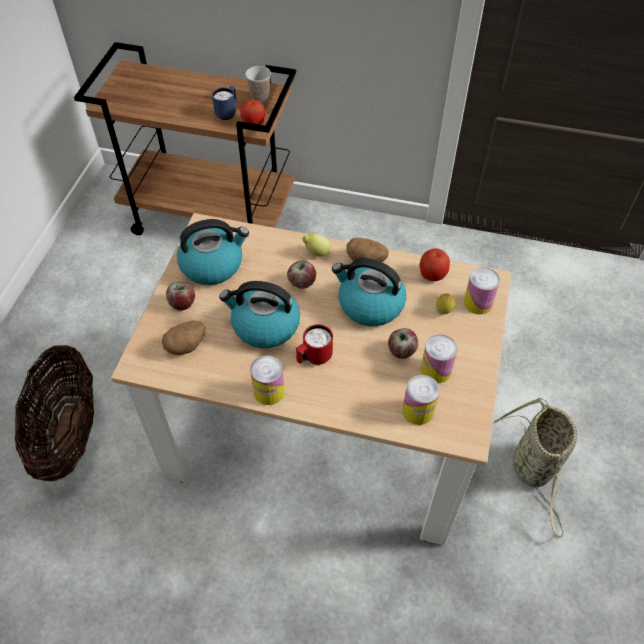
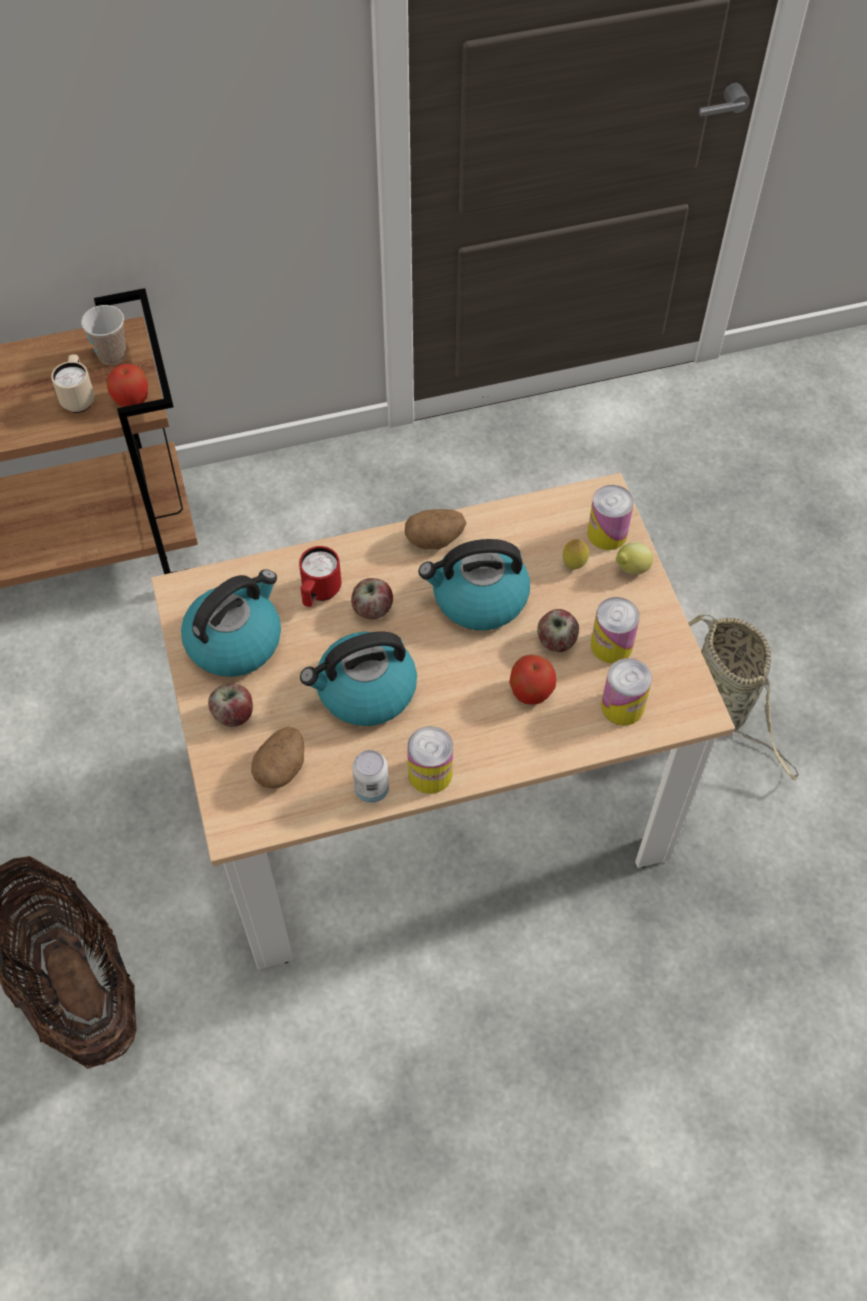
camera: 30 degrees left, 5 degrees up
(227, 113) = (79, 398): blue mug -> beige mug
(228, 383) = (371, 789): none -> can
(314, 358) = (456, 702): red mug -> red mug (319, 593)
(316, 253) = (363, 559): lemon -> lemon (630, 569)
(432, 275) = (530, 521): apple -> apple (531, 691)

